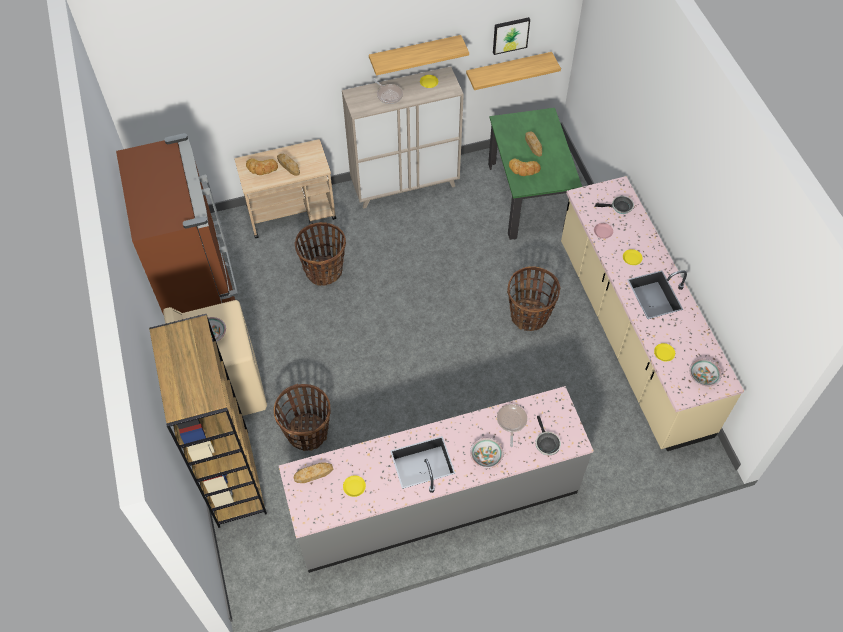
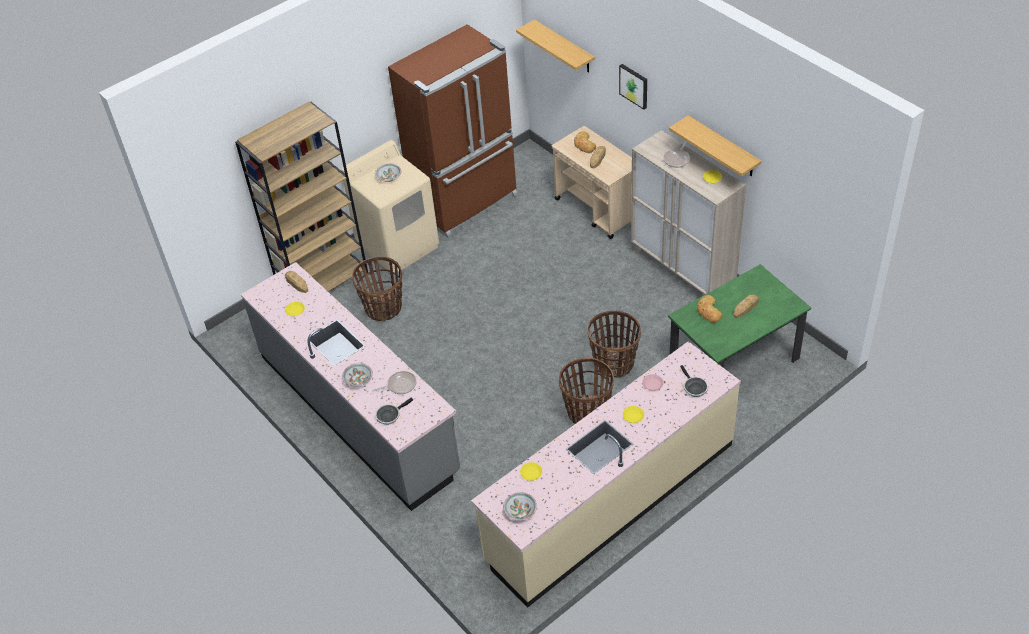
camera: 70 degrees right, 10 degrees down
(324, 271) = (549, 254): basket -> basket (614, 363)
(508, 69) = (799, 237): shelf -> shelf (564, 47)
(510, 35) = (803, 199): picture -> picture (634, 85)

